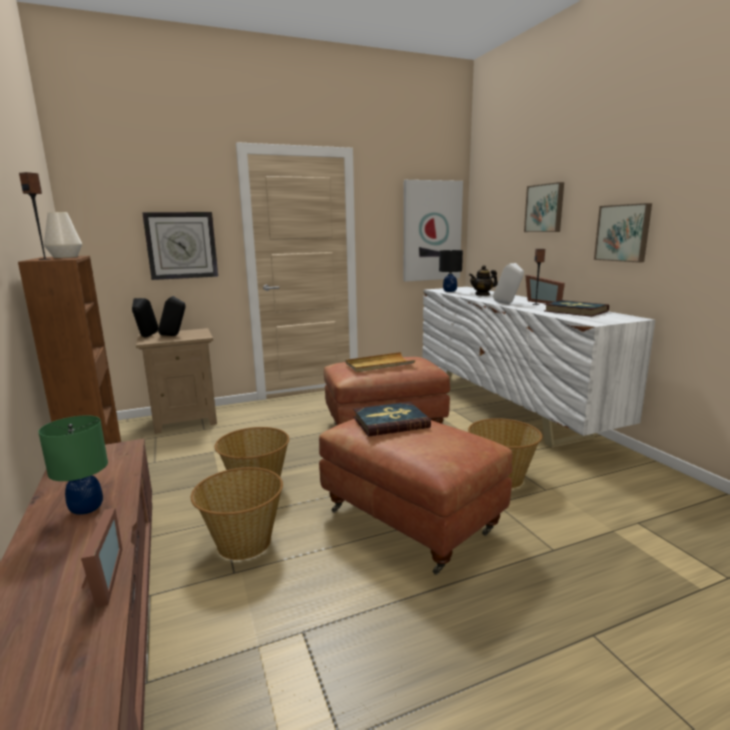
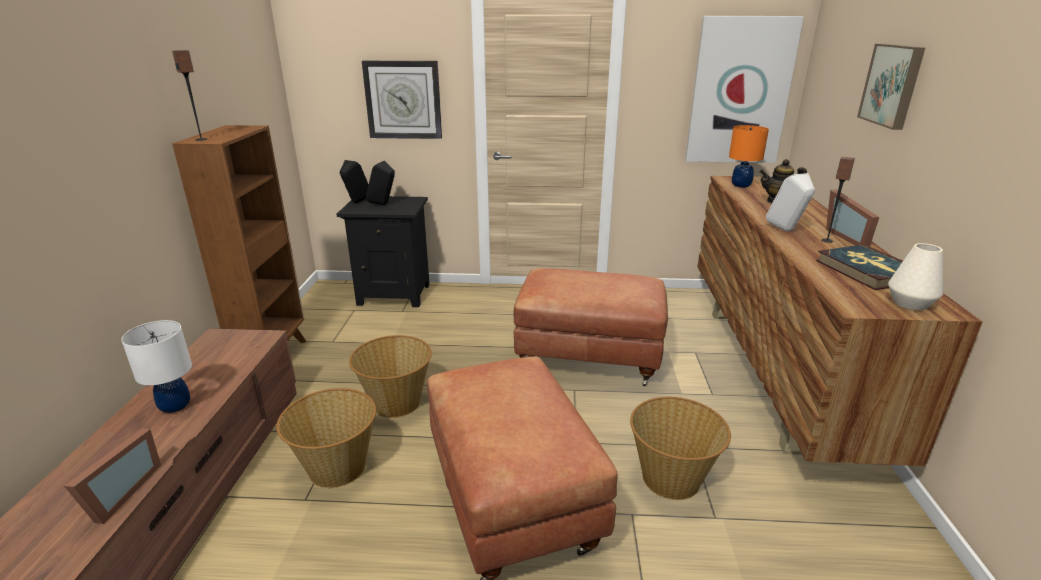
camera: 25 degrees right, 10 degrees up
(65, 257) = (233, 132): white vase -> white vase (909, 303)
(88, 509) = (176, 407): green table lamp -> white table lamp
(186, 420) = (394, 295): beige nightstand -> black nightstand
(379, 365) = (584, 284): beige tray -> none
(390, 422) = (501, 386): book -> none
(450, 291) = (741, 186): black table lamp -> orange table lamp
(508, 410) = (773, 372): white cabinet -> brown cabinet
(623, 233) = (981, 159): picture -> none

